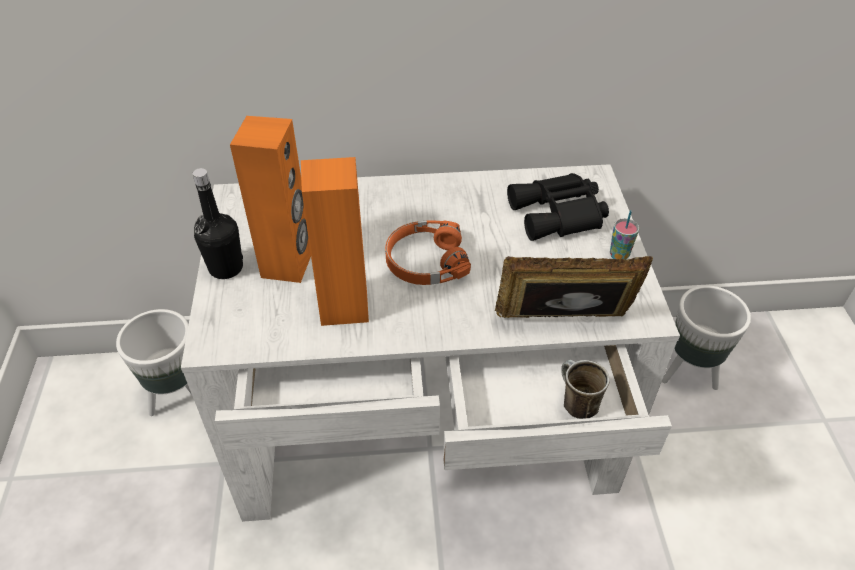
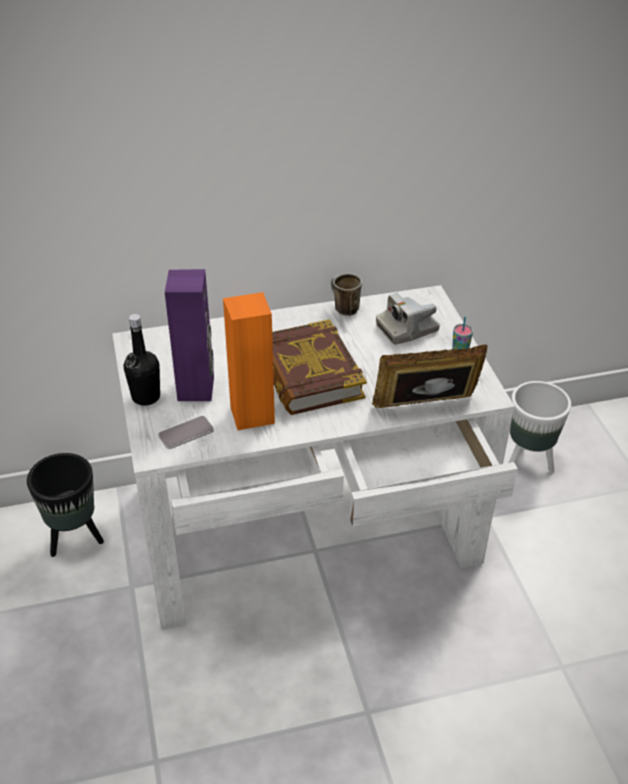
camera: 10 degrees left, 5 degrees down
(178, 398) = (74, 538): white planter -> black planter
(258, 322) = (186, 433): none -> phone
(288, 264) = (196, 389): orange speaker -> purple speaker
(425, 262) = (308, 375): orange headphones -> book
(559, 215) = (407, 329): black binoculars -> camera
(574, 403) = (442, 468): mug -> mug (342, 308)

